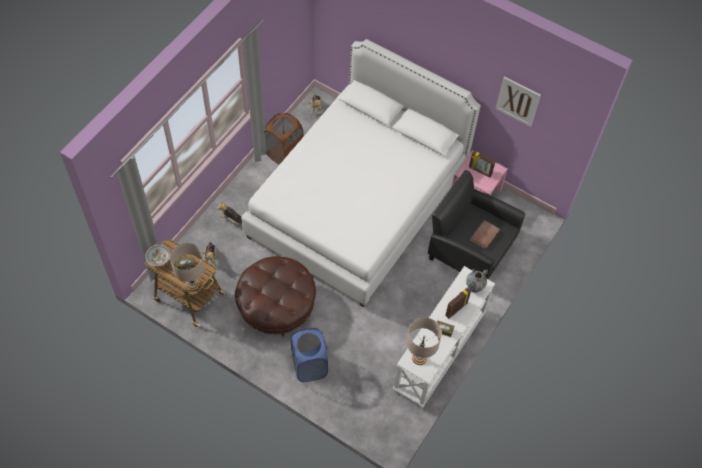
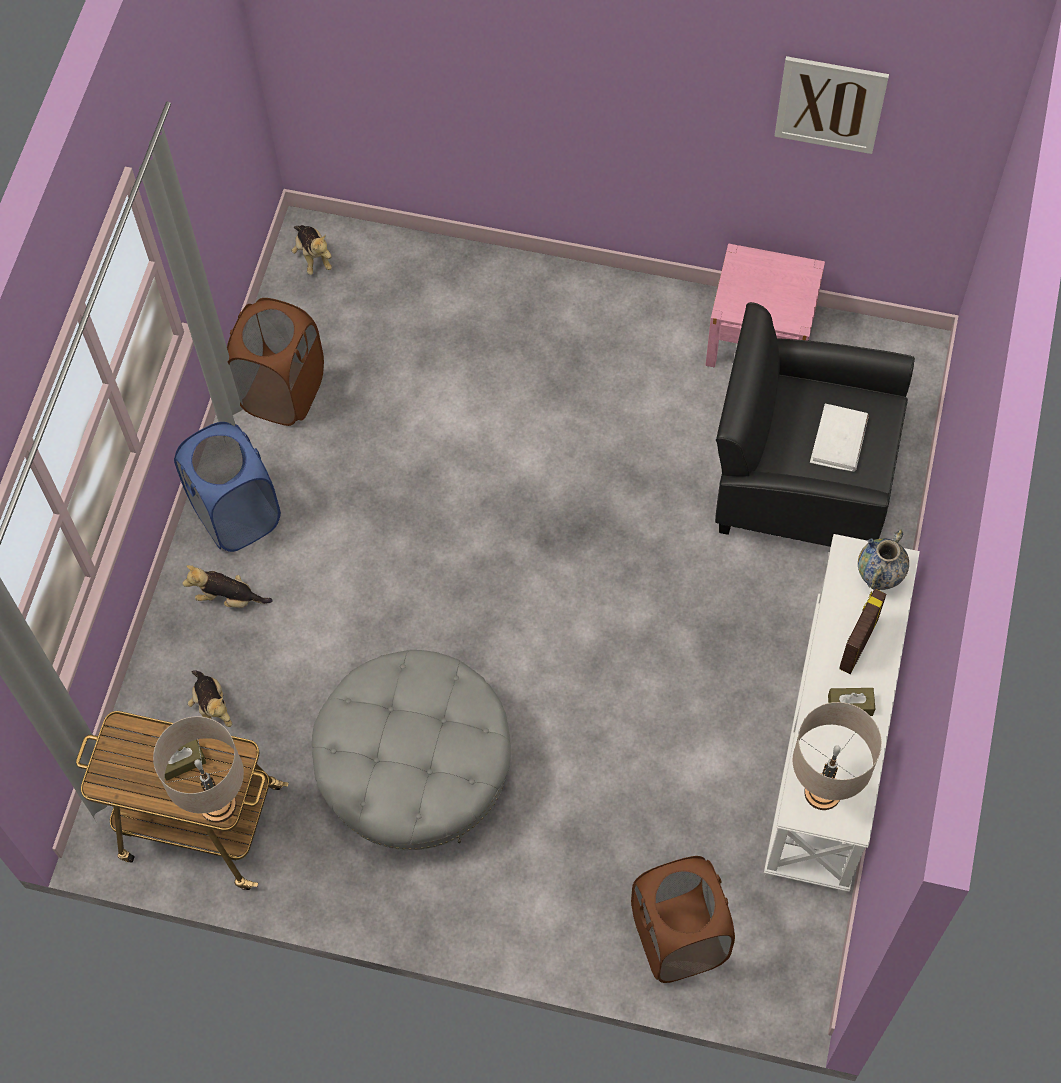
camera: 15 degrees left, 5 degrees up
(159, 258) = (109, 769): bowl -> none
(276, 307) = (416, 772): brown ottoman -> grey ottoman
(309, 366) = (549, 887): blue laundry basket -> blue laundry basket (236, 514)
(351, 402) = (679, 938): none -> brown laundry basket
(357, 203) = (503, 455): white bed -> none
(480, 171) = (766, 289): picture frame -> none
(484, 235) = (839, 440): brown book -> white book

